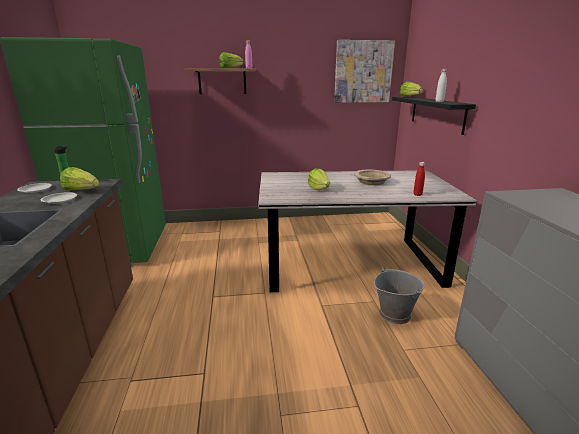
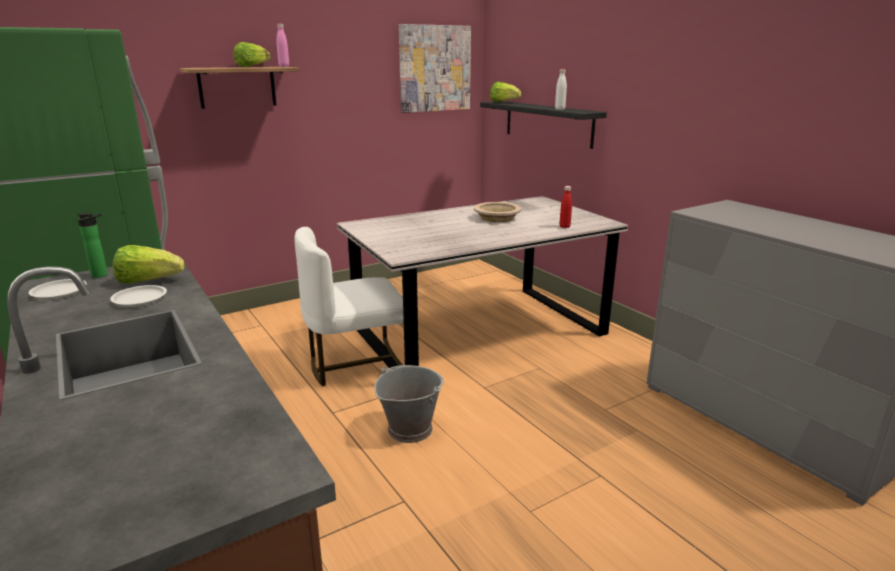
camera: 25 degrees left, 0 degrees up
(252, 268) = (357, 364): none -> white chair
(318, 189) = (444, 235): lettuce -> none
(394, 314) = (571, 376): grey bucket -> grey bucket (409, 429)

